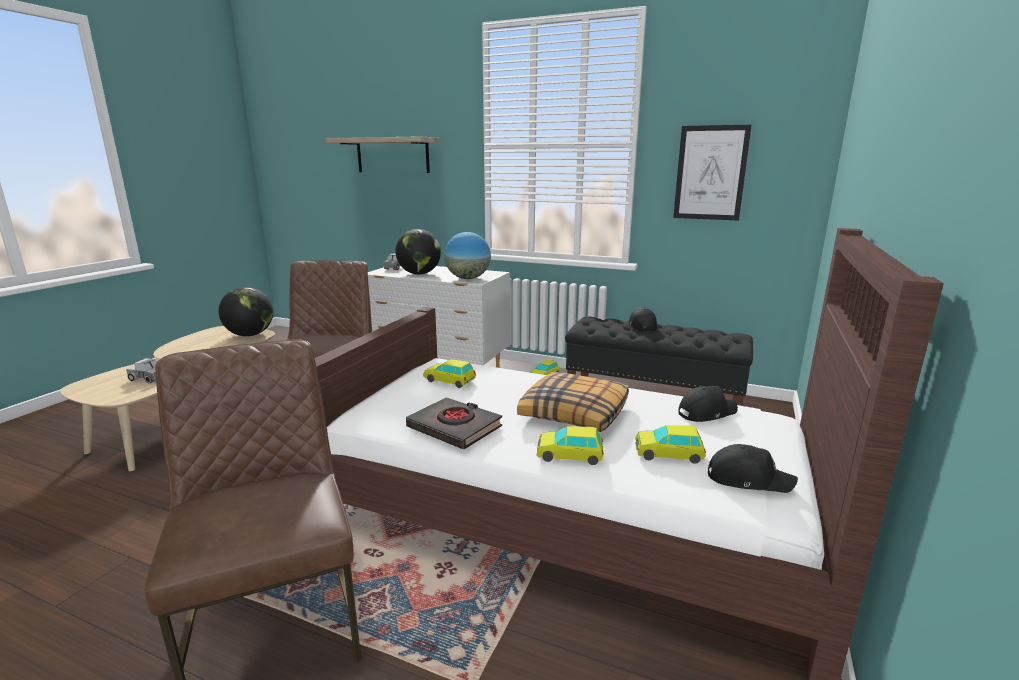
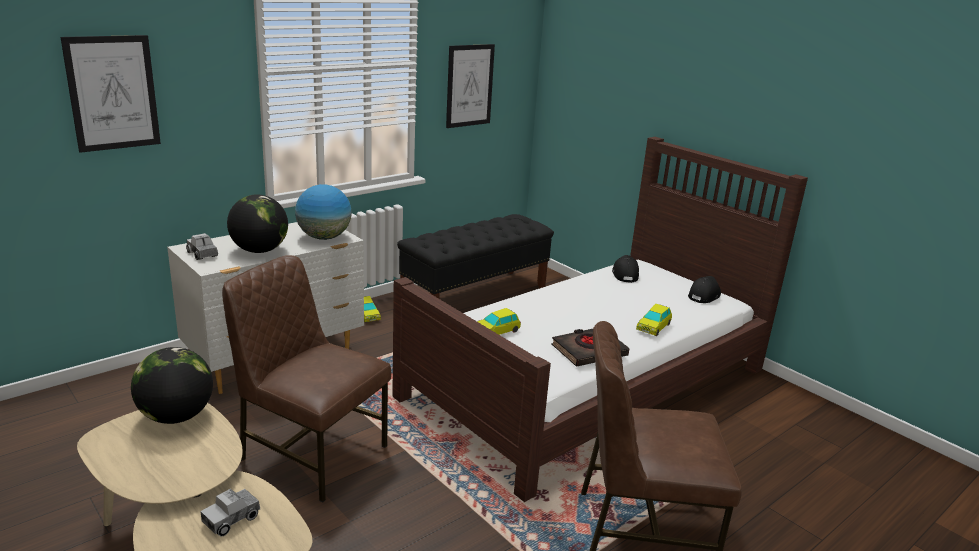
camera: 65 degrees left, 5 degrees up
(392, 155) = (113, 93): shelf -> picture
(575, 413) = (596, 307): pillow -> none
(641, 326) = (462, 232): black cap -> none
(668, 454) = (668, 302): toy car -> none

